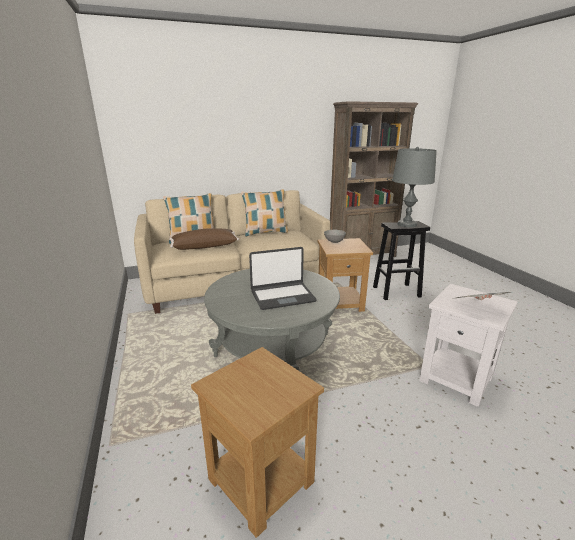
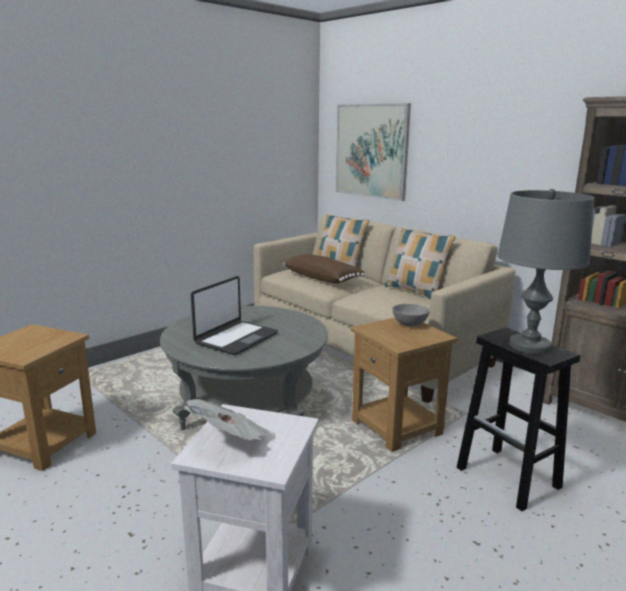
camera: 65 degrees right, 5 degrees down
(170, 140) = (371, 151): none -> picture
(282, 296) = (236, 338): laptop -> laptop turned 105 degrees counterclockwise

